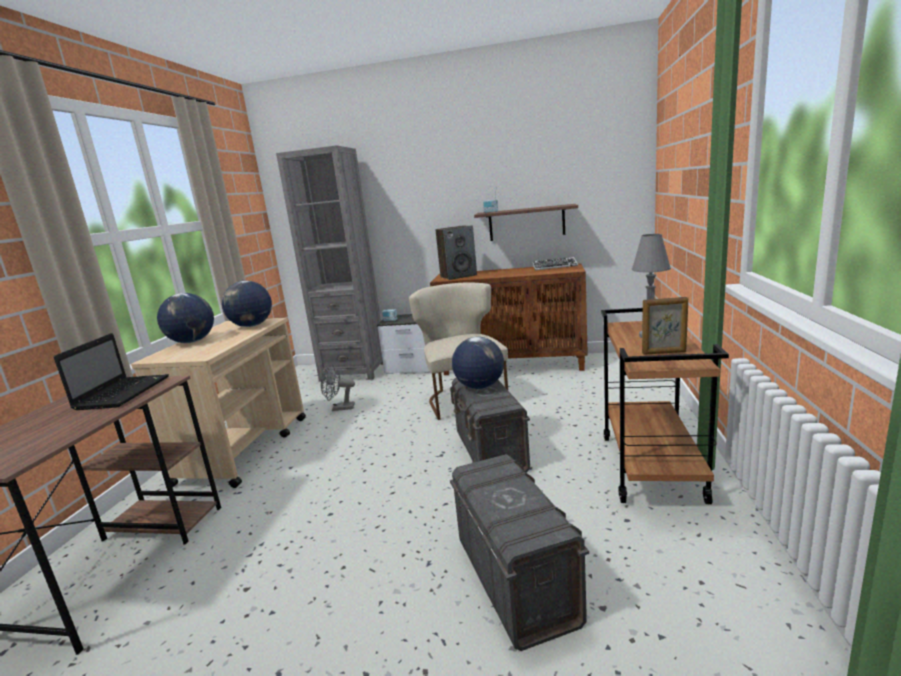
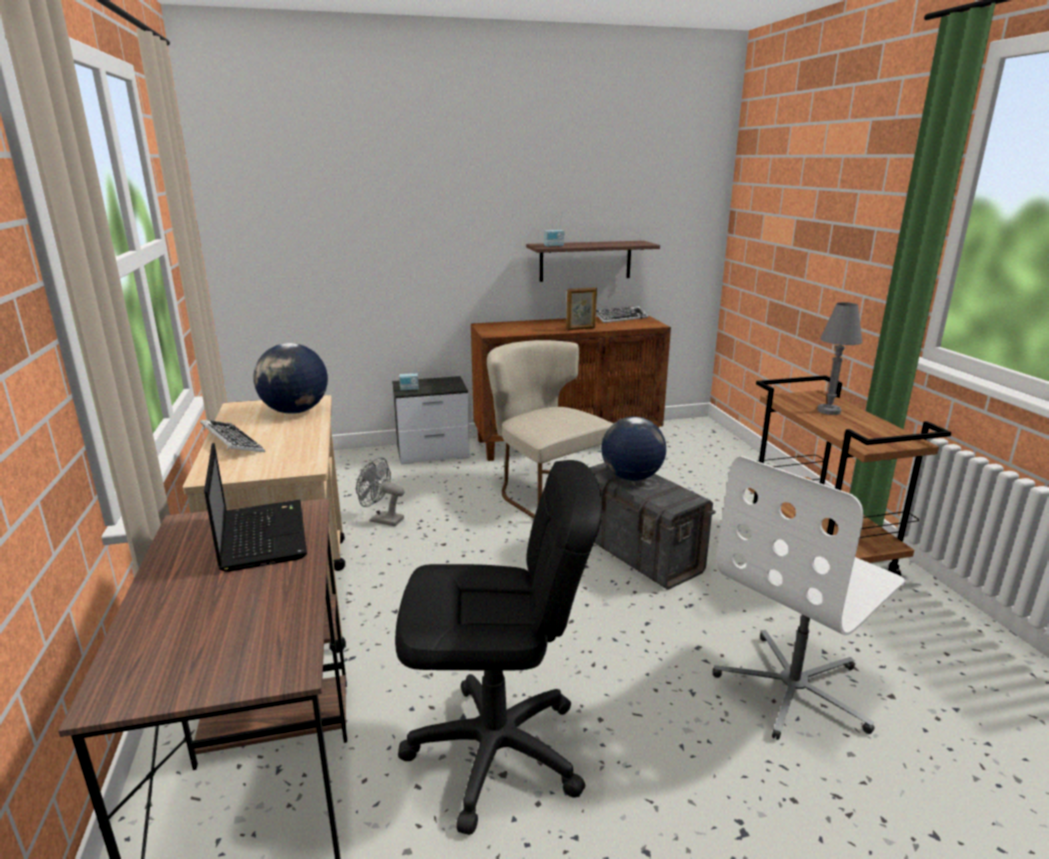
camera: 25 degrees left, 5 degrees up
(192, 342) = (231, 442): globe -> keyboard
(257, 573) = (496, 752): none -> black office chair
(339, 408) = (381, 520): grey fan -> grey fan turned 45 degrees clockwise
(354, 371) = (347, 463): grey bookcase -> none
(458, 276) = (509, 329): speaker -> none
(516, 579) = (794, 688): grey storage box -> white office chair
(664, 352) = (868, 431): picture frame -> picture frame (581, 329)

